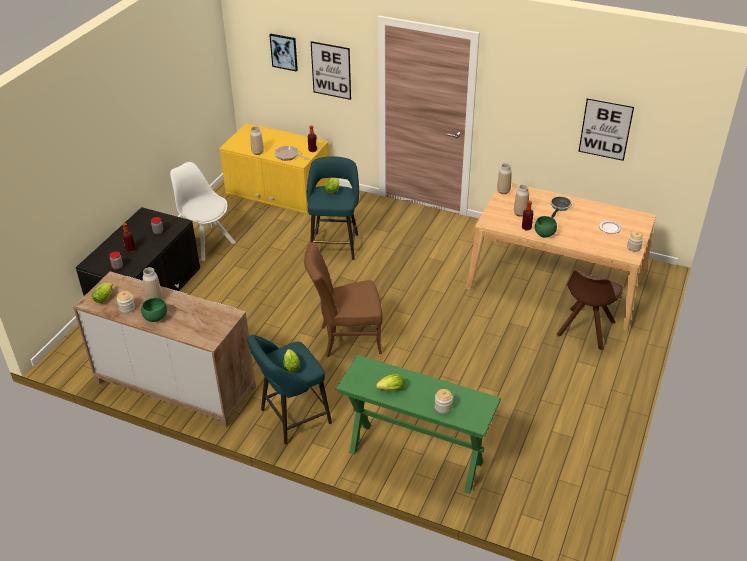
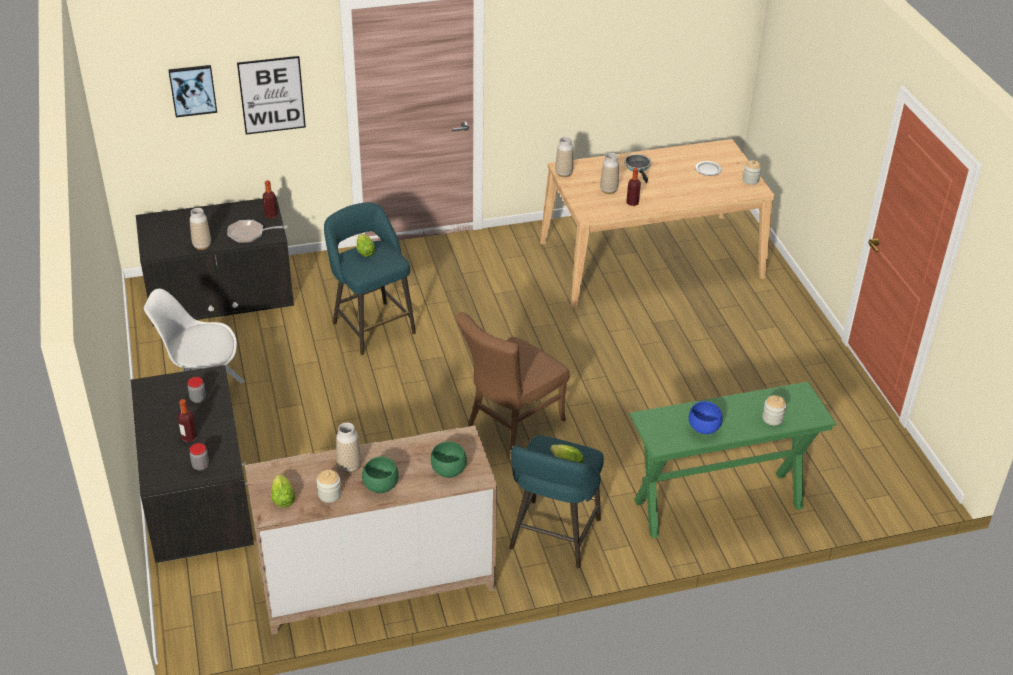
camera: 40 degrees left, 0 degrees up
(278, 190) = (220, 292): yellow cabinet -> black cabinet
(389, 389) = (704, 429): lettuce -> blue bowl
(544, 234) = (656, 202): green bowl -> green bowl (448, 471)
(585, 329) = (728, 295): brown chair -> none
(605, 129) = (648, 59): picture -> none

